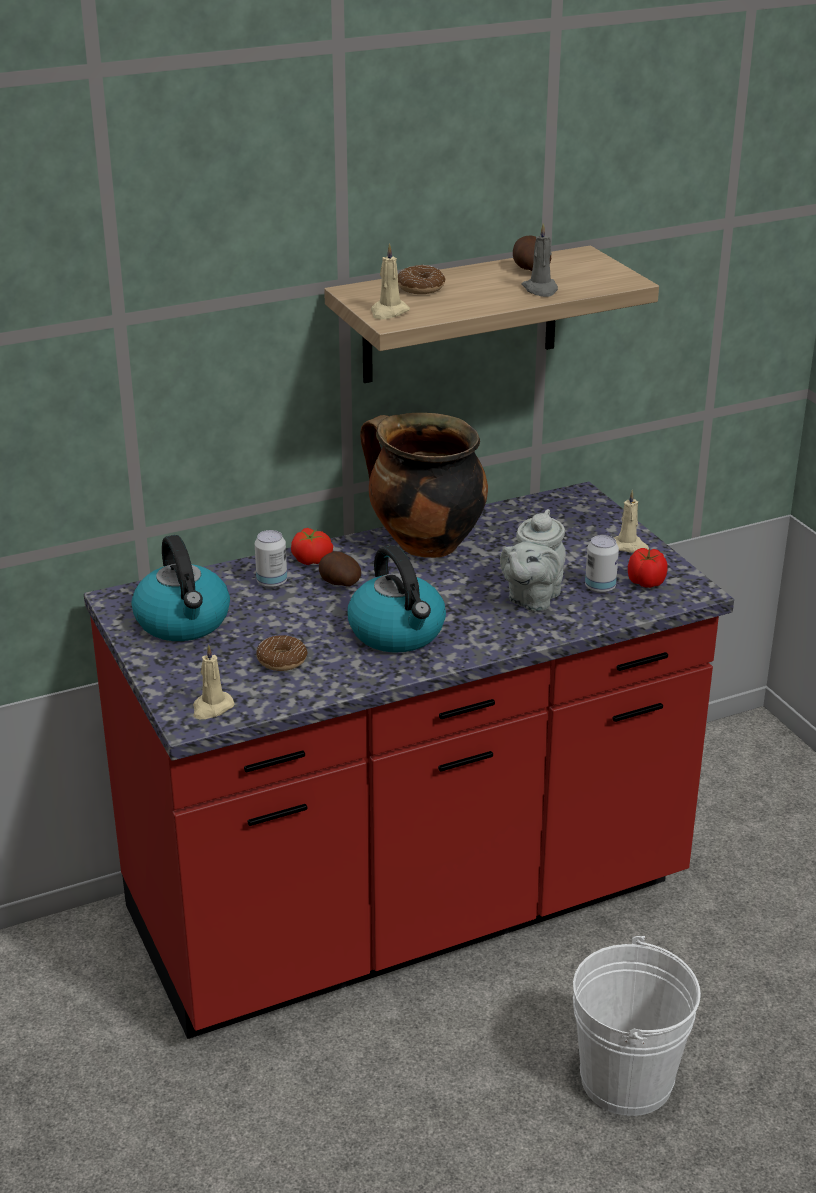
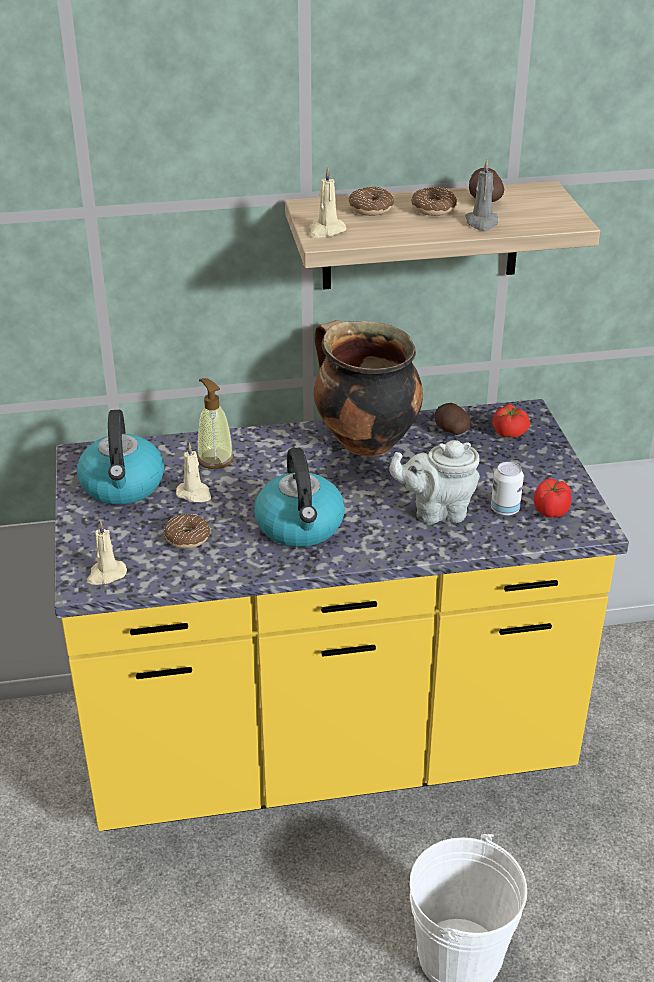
camera: 15 degrees right, 5 degrees up
(272, 582) = (215, 459): can -> soap dispenser
(312, 559) = (260, 441): tomato -> tomato (510, 432)
(339, 583) = (272, 469): potato -> potato (450, 430)
(408, 907) = (327, 747): red counter -> yellow counter
(484, 282) = (433, 209): none -> donut
(532, 599) = (436, 511): grey teapot -> grey teapot turned 45 degrees clockwise
(629, 546) = (551, 471): beige candle -> beige candle (194, 494)

